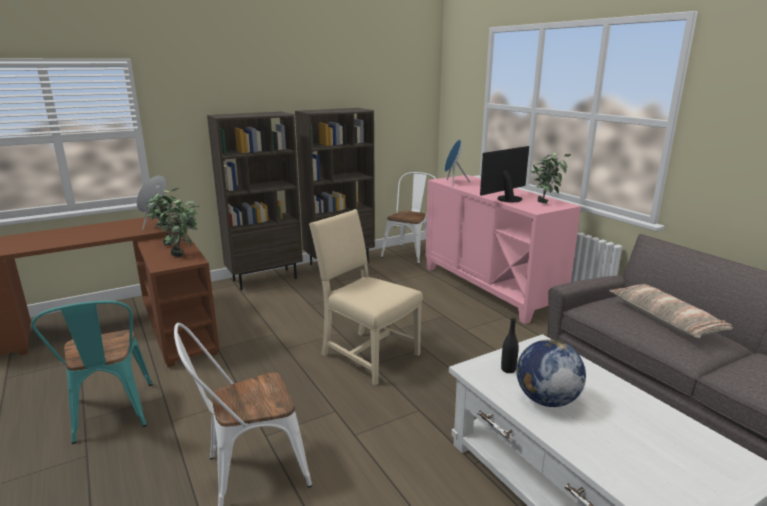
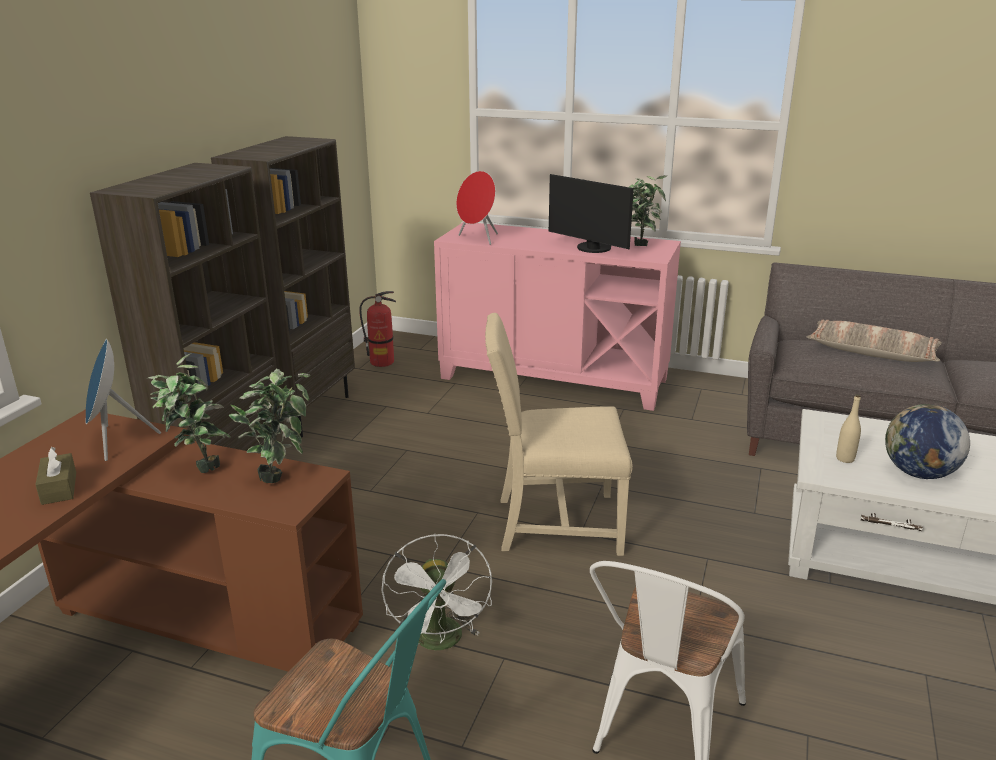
camera: 40 degrees left, 5 degrees up
(113, 233) = (59, 488): none -> brown tissue box
(233, 378) = (442, 642): none -> white fan
(409, 252) = (382, 362): white chair -> fire extinguisher
(453, 183) = (478, 239): blue speaker -> red speaker
(507, 198) = (591, 249): monitor -> monitor turned 60 degrees counterclockwise
(508, 369) = (845, 459): black bottle -> beige bottle

